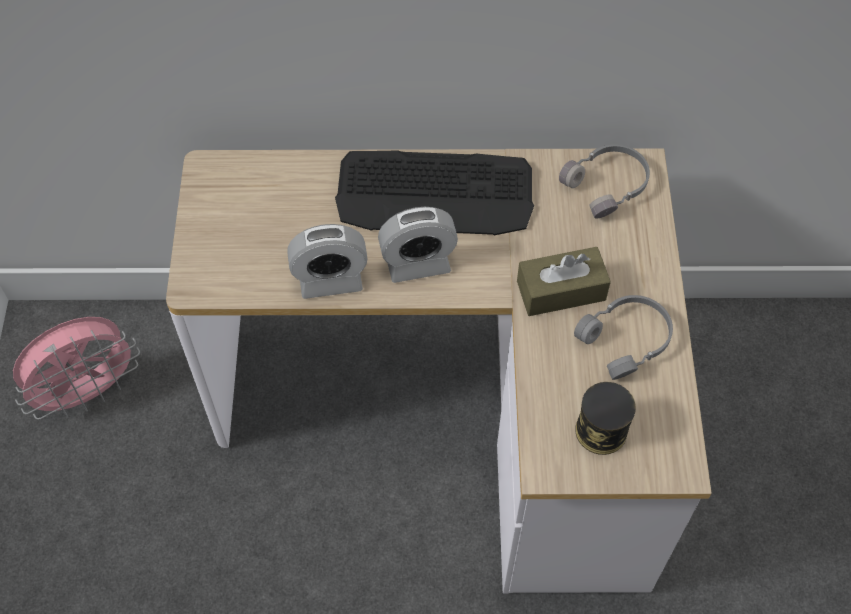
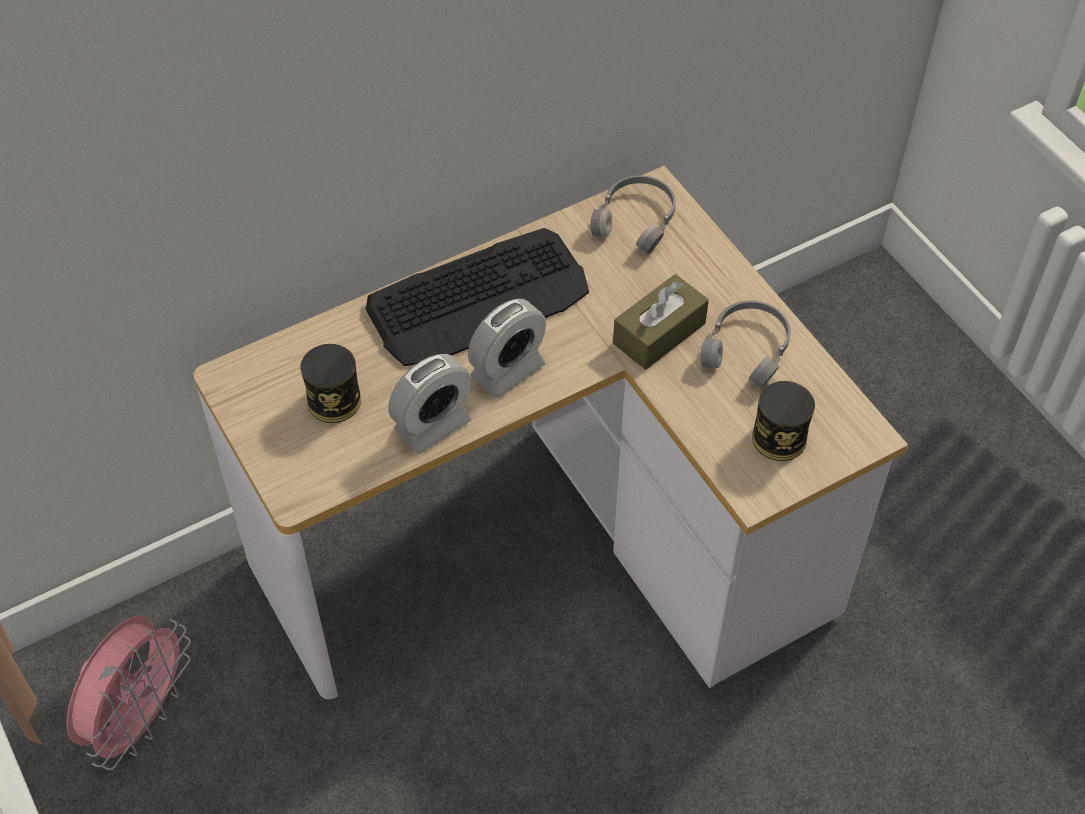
camera: 30 degrees left, 5 degrees down
(271, 224) = (334, 401): none -> can

